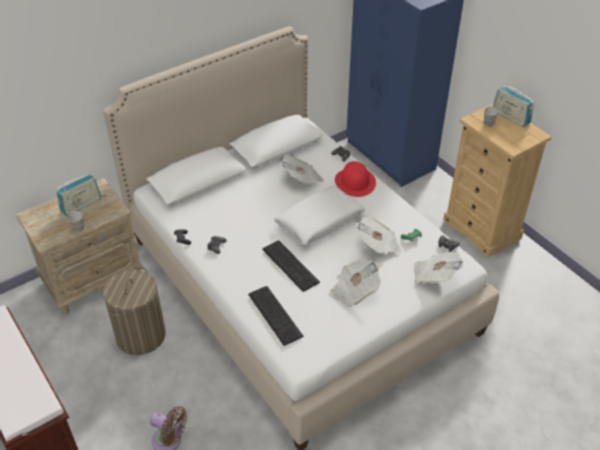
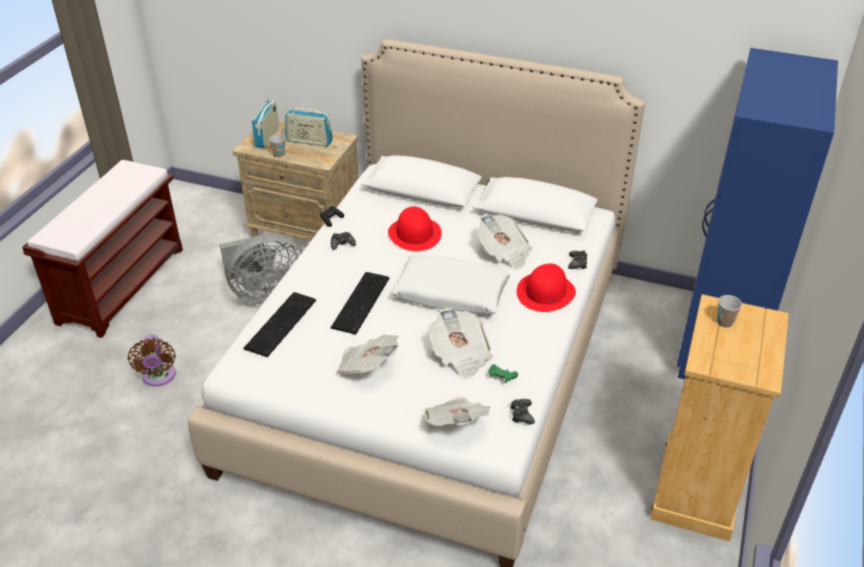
camera: 55 degrees right, 5 degrees down
(141, 335) = (266, 294): laundry basket -> grey fan
(242, 207) = (415, 234): none -> red hat
(510, 117) = (768, 337): radio -> radio (267, 137)

